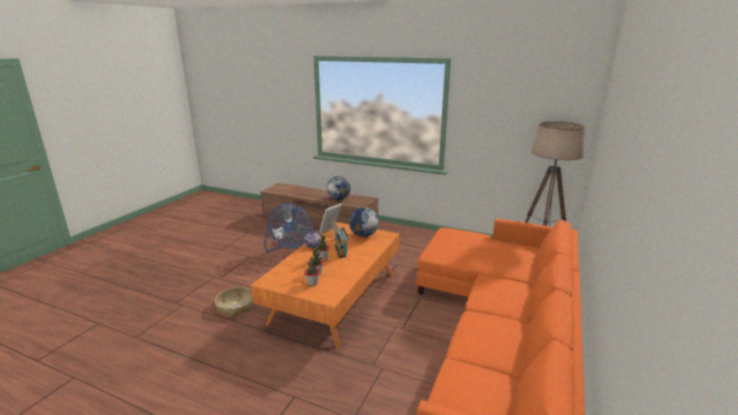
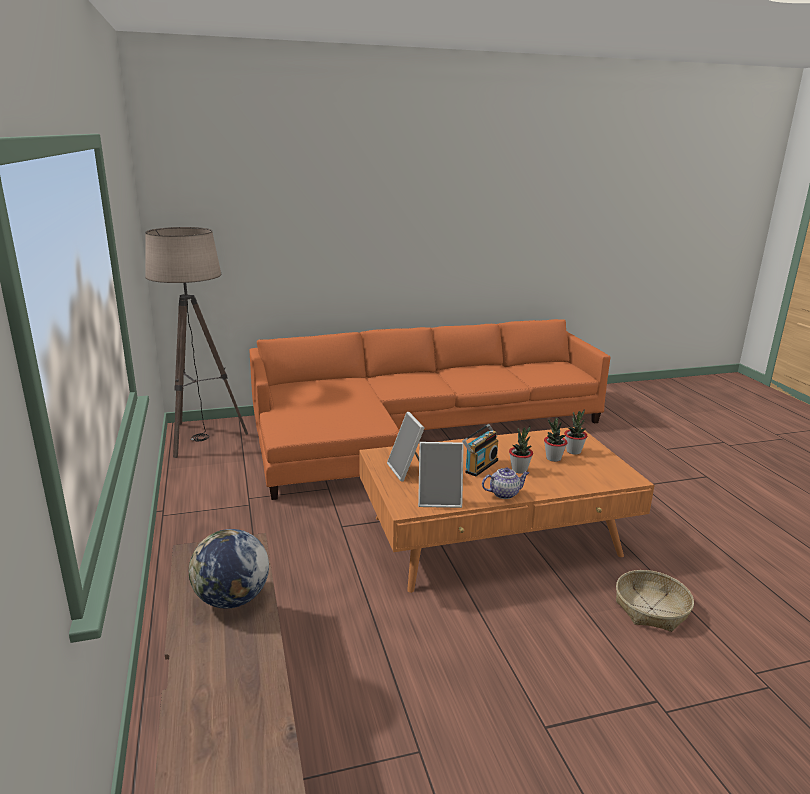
camera: 130 degrees left, 0 degrees up
(291, 250) = (436, 678): blue fan -> none
(363, 235) = (407, 471): globe -> picture frame

